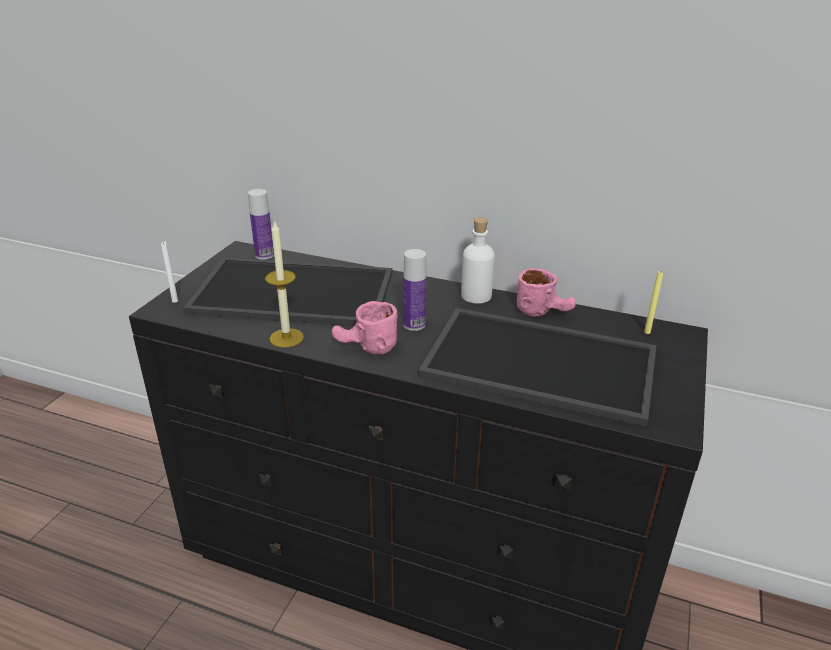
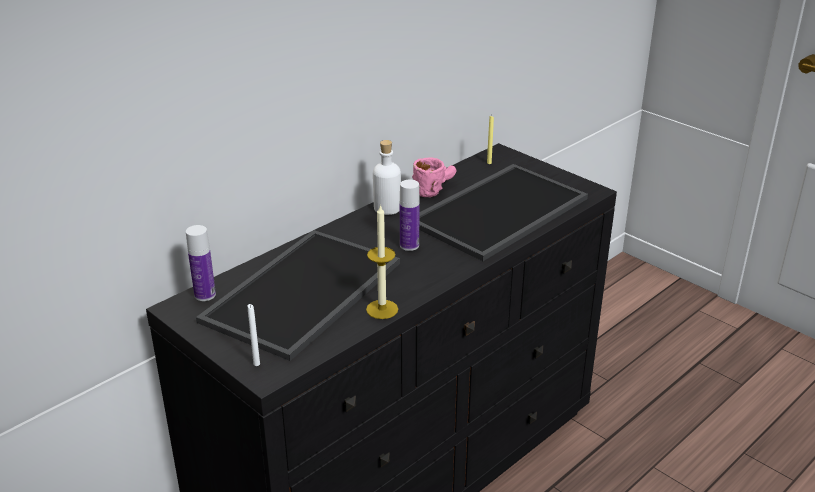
camera: 65 degrees left, 0 degrees up
(365, 348) = (428, 275): pink mug -> none

